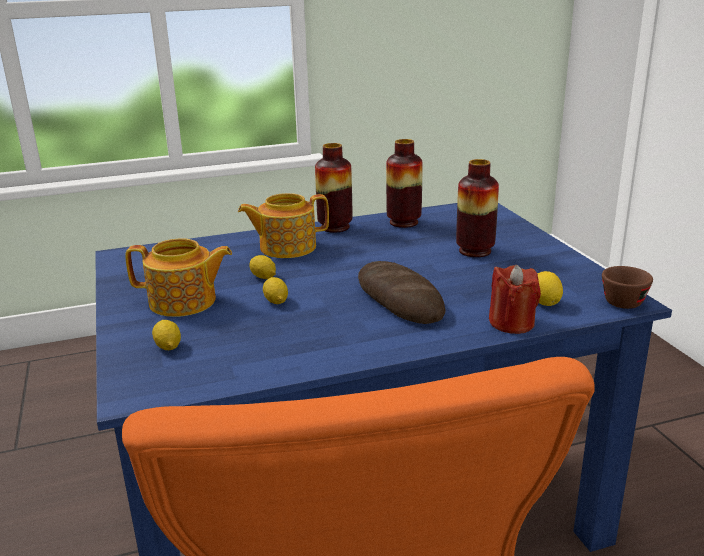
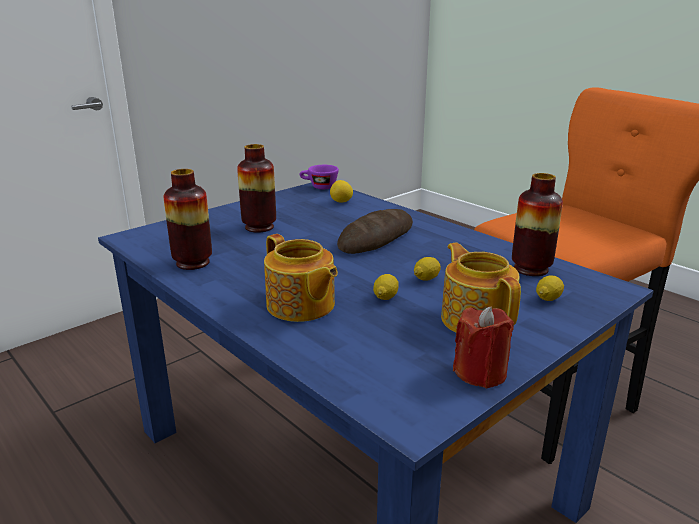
camera: 115 degrees left, 0 degrees up
(335, 227) = (221, 294): vase -> vase (531, 269)
(511, 323) = (378, 206): red candle -> red candle (480, 373)
(624, 300) = (319, 187): brown cup -> purple cup

